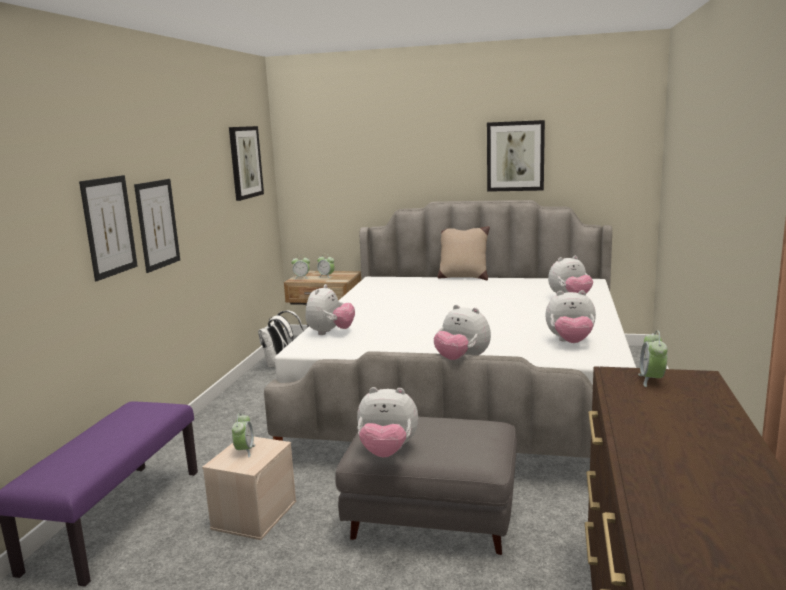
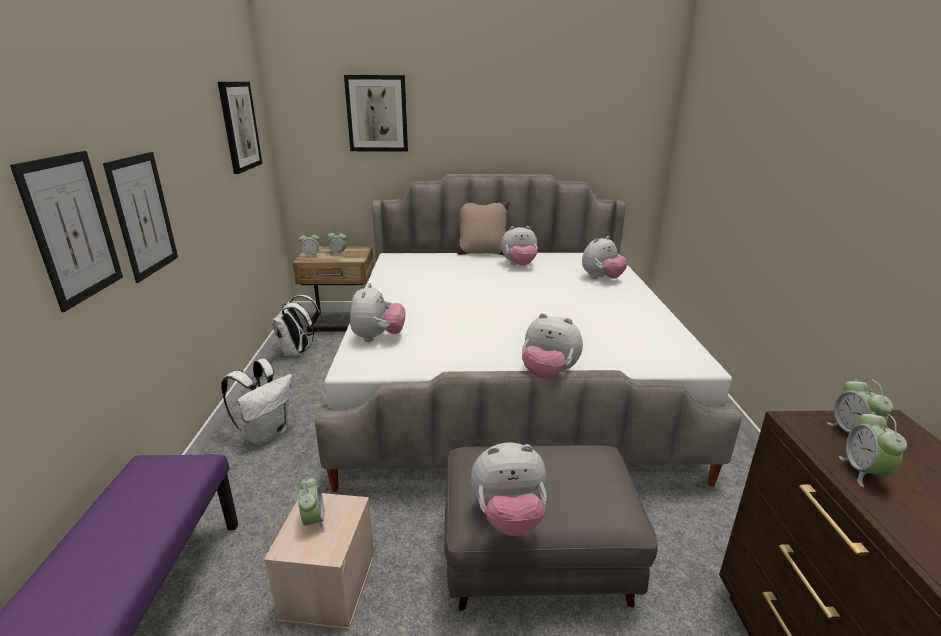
camera: 15 degrees left, 10 degrees up
(236, 419) = (266, 433): none -> white backpack
(515, 156) = (534, 128): picture -> picture (377, 114)
(570, 342) = (642, 340): plush toy -> plush toy (519, 265)
(632, 397) = (863, 472): none -> alarm clock

